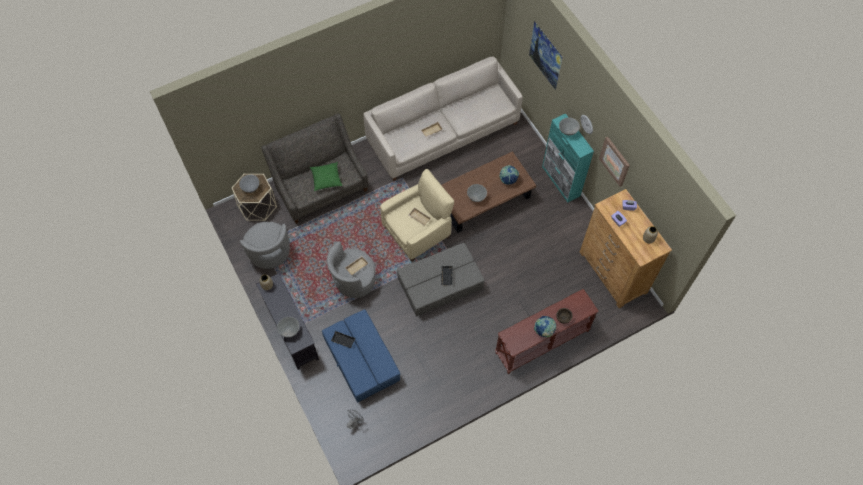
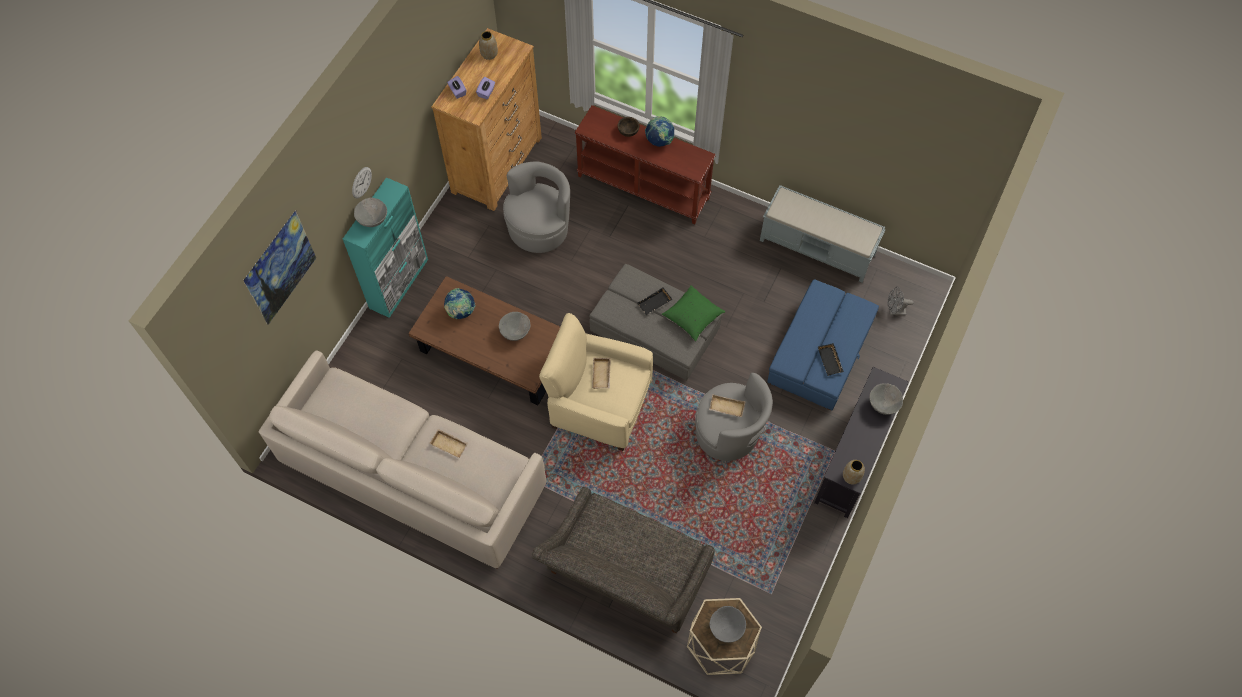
camera: 125 degrees left, 0 degrees up
(270, 253) = (775, 569): grey armchair -> grey armchair (539, 228)
(326, 179) = (629, 538): green pillow -> green pillow (692, 317)
(428, 412) = (818, 247): none -> grey bench
(615, 161) = (402, 125): picture -> none

